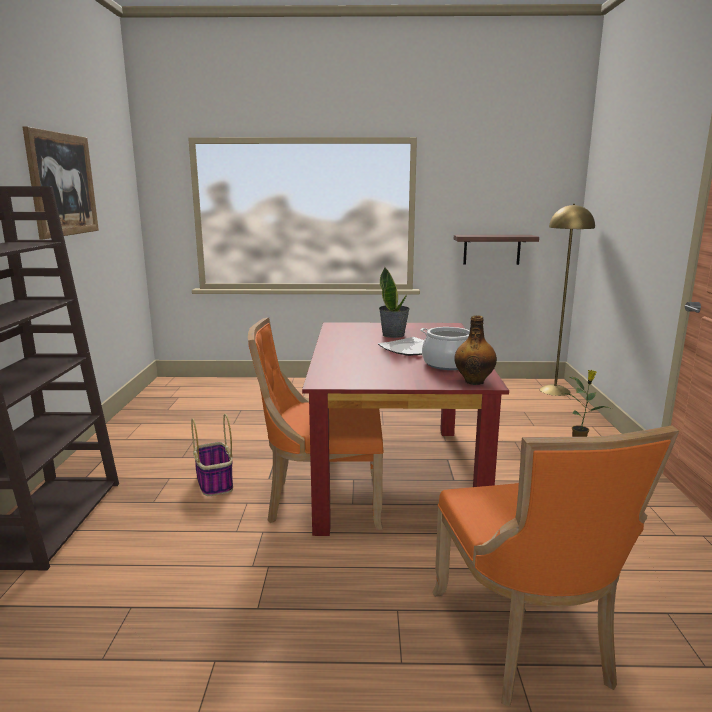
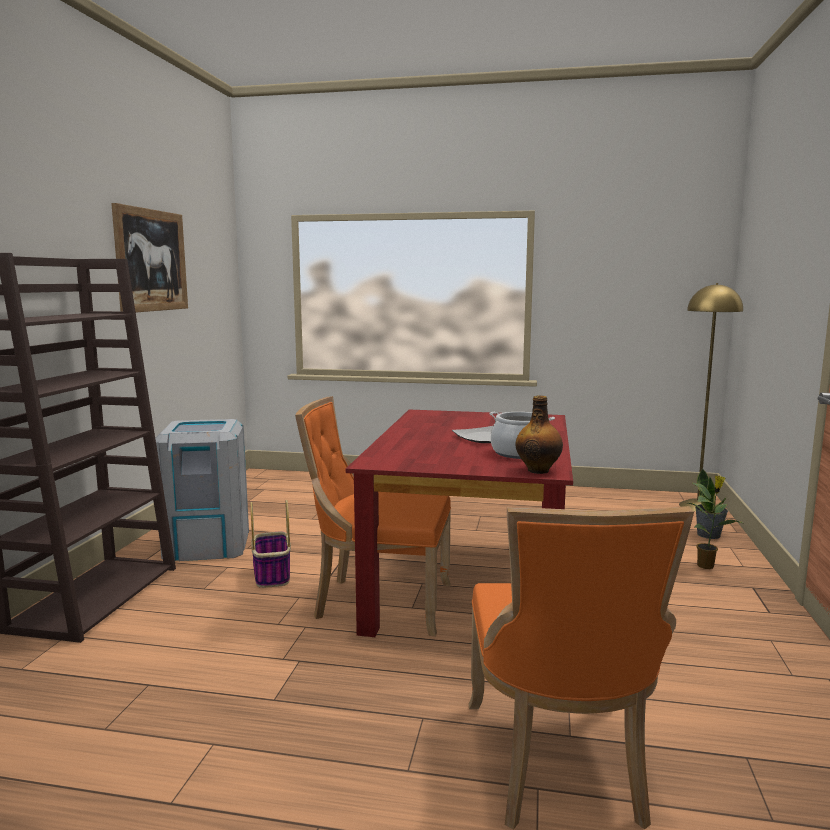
camera: 10 degrees right, 5 degrees down
(142, 456) = (207, 544): none -> grey trash can
(393, 335) = (478, 423): potted plant -> potted plant (709, 535)
(491, 249) = (622, 336): shelf -> none

